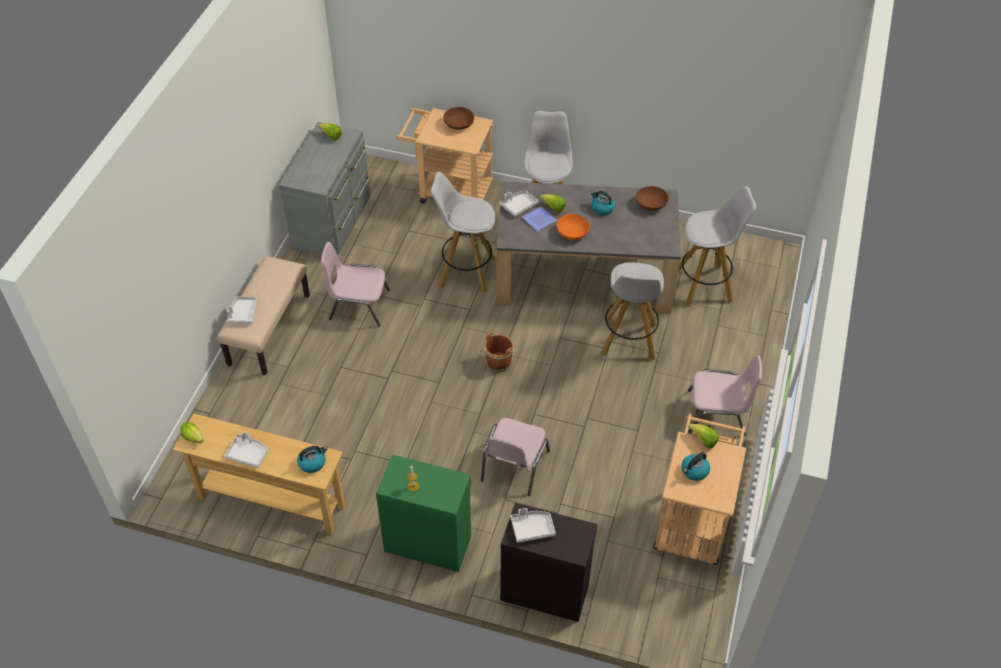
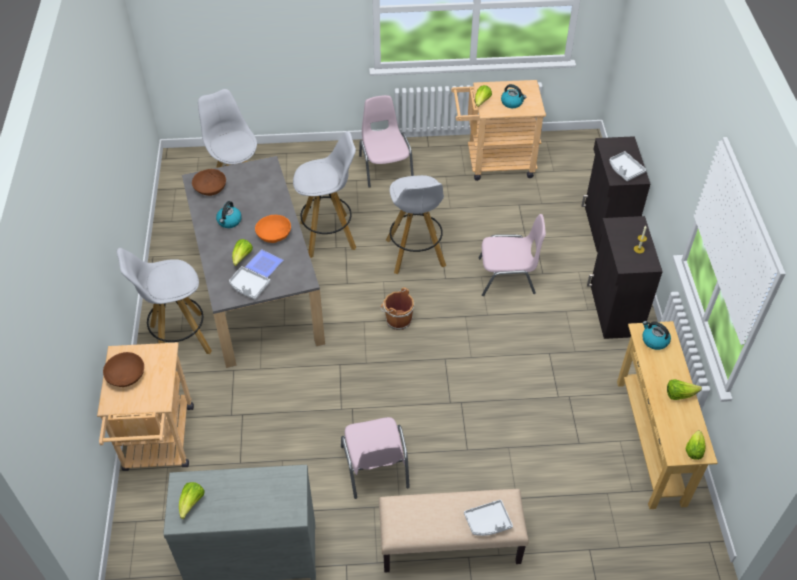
camera: 110 degrees left, 0 degrees up
(248, 454) = (679, 394): white tray -> lettuce
(428, 542) = (614, 310): green cabinet -> black cabinet
(465, 272) = (287, 385): white stool -> white stool (415, 254)

